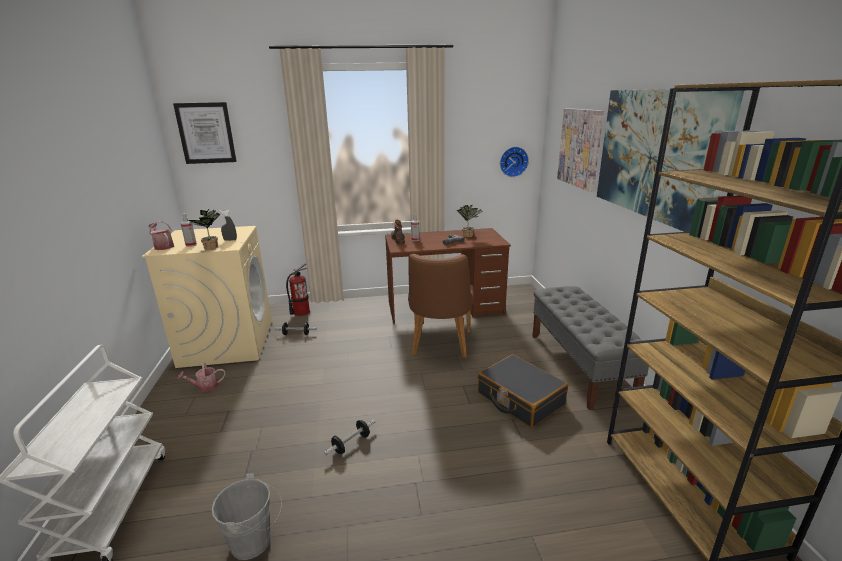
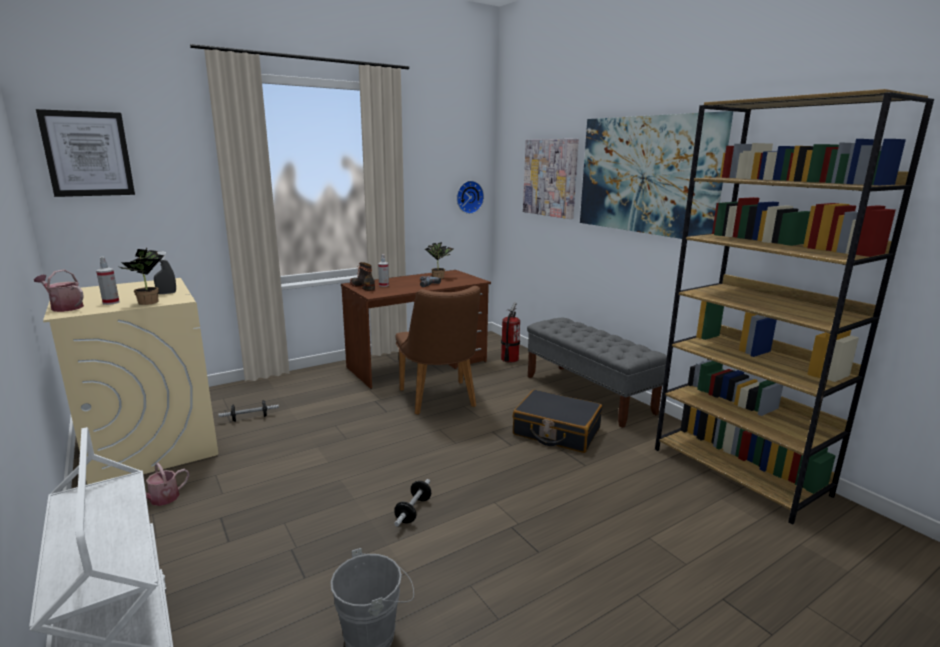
camera: 25 degrees left, 5 degrees down
(301, 312) = (237, 394): fire extinguisher -> fire extinguisher (509, 359)

